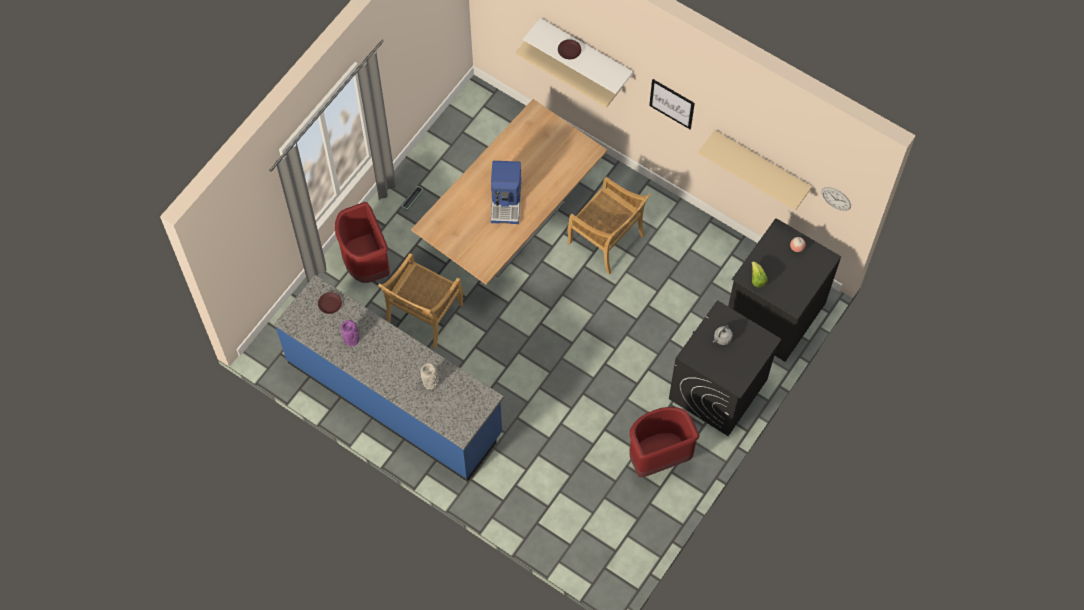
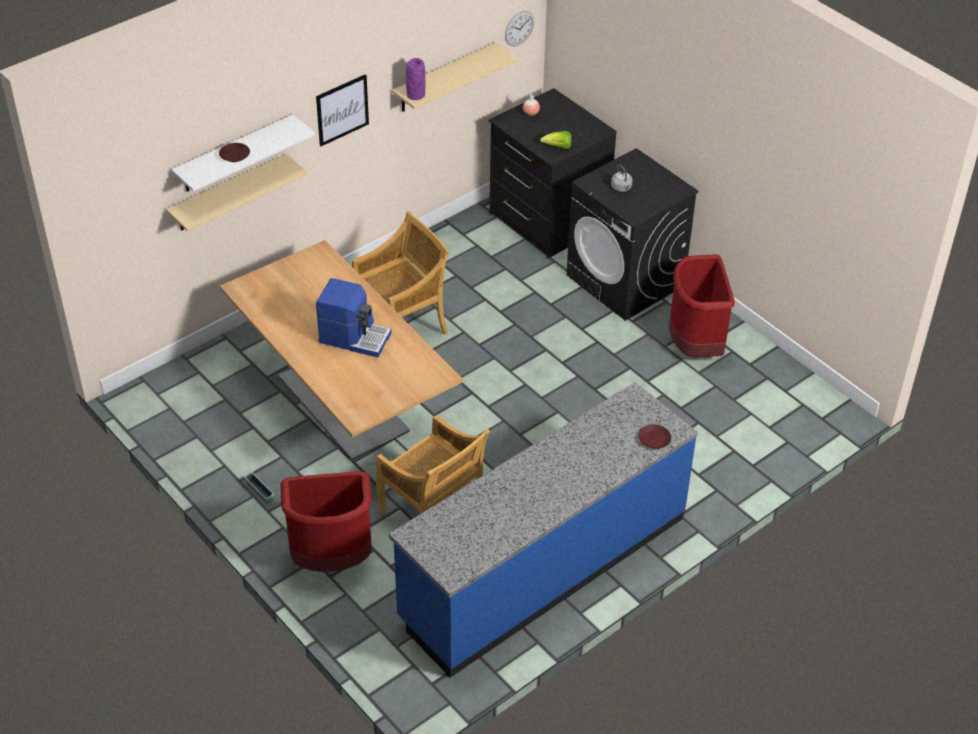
camera: 75 degrees left, 20 degrees down
(330, 304) = (441, 525): brown plate -> brown plate (654, 439)
(352, 339) = (505, 511): purple vase -> purple vase (415, 95)
(431, 382) = (596, 444): grey vase -> none

